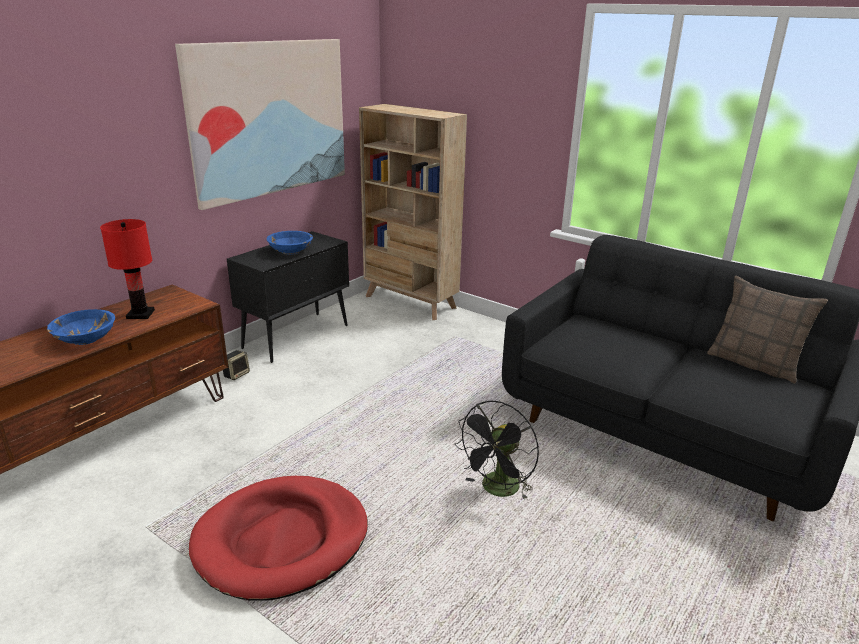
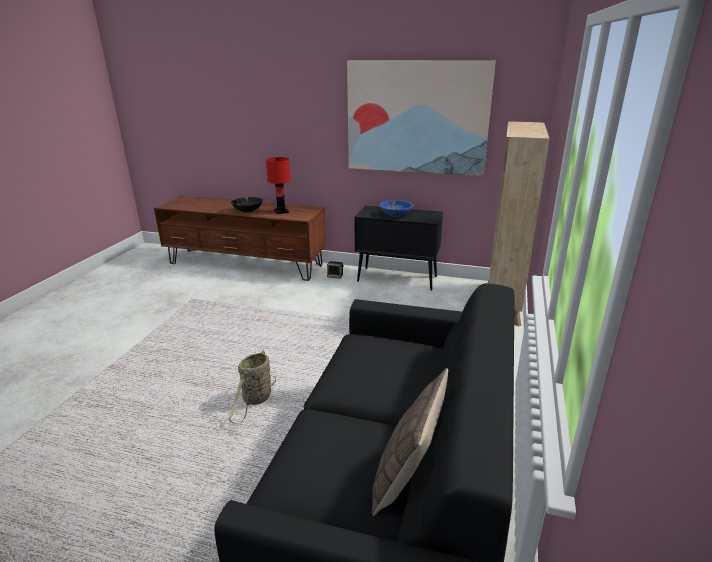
camera: 70 degrees right, 0 degrees up
(85, 339) = (247, 210): blue bowl -> black bowl
(282, 540) = (189, 334): red dog bed -> none
(497, 490) = (256, 399): black fan -> basket

